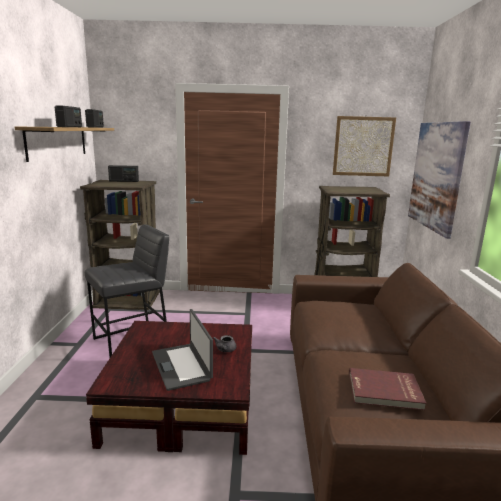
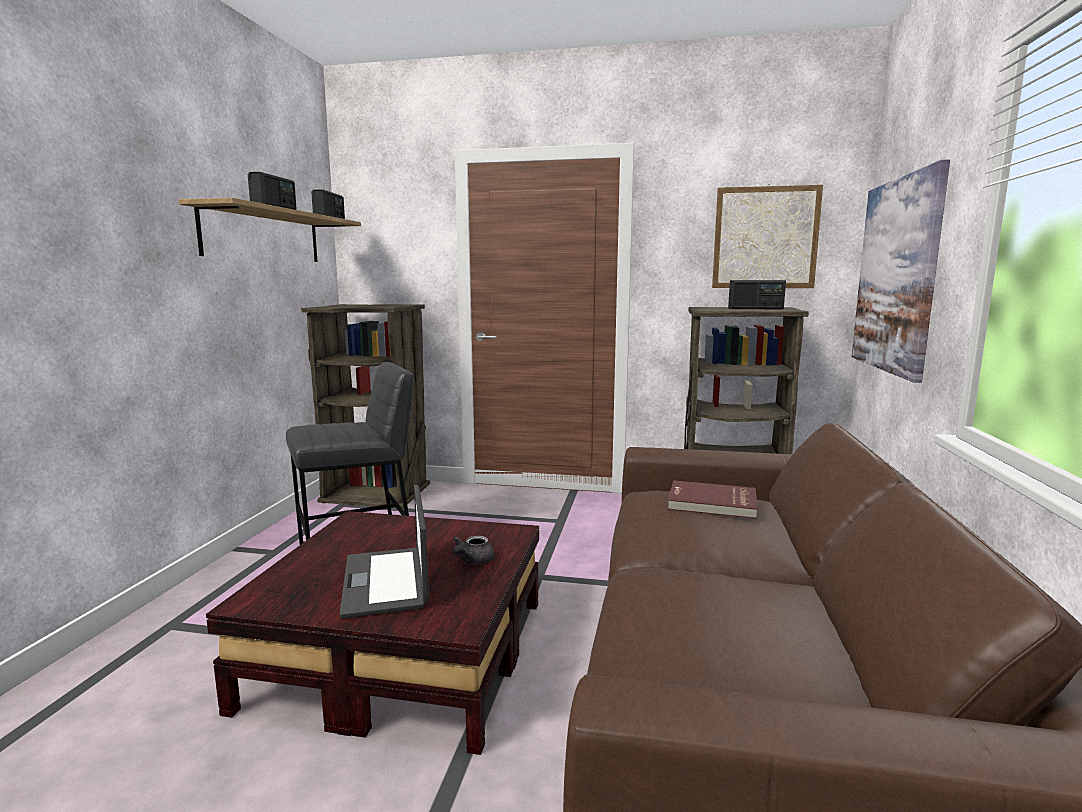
camera: 10 degrees right, 5 degrees down
(124, 181) = (374, 304): radio -> radio (755, 309)
(384, 391) = (735, 643): red book -> red book (712, 503)

